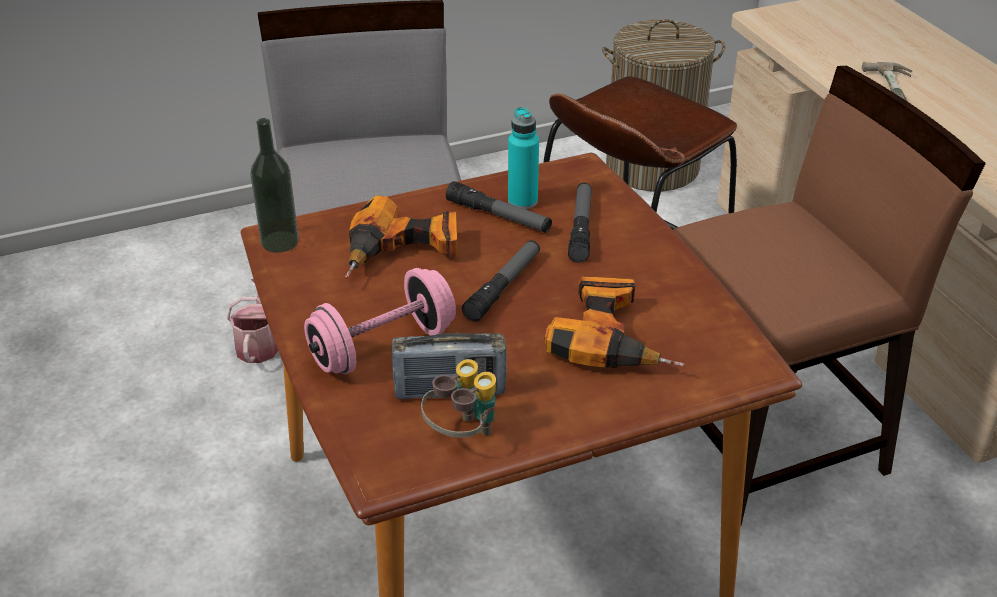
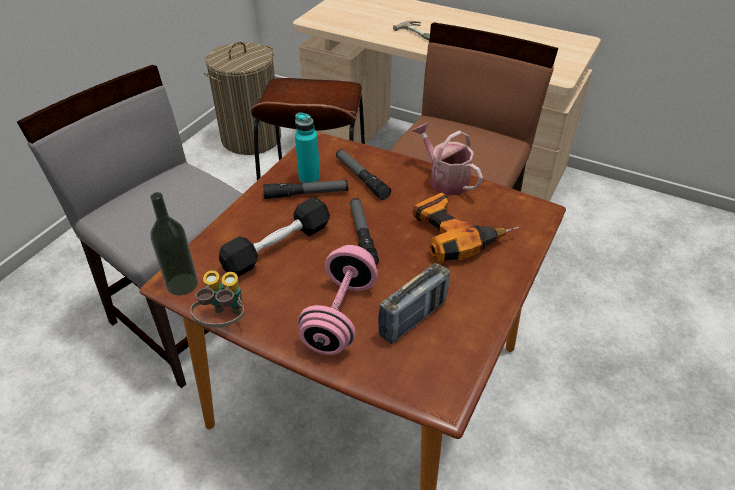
camera: 40 degrees left, 5 degrees up
(258, 343) = (107, 368): watering can -> watering can (444, 179)
(403, 253) = (277, 247): power drill -> black dumbbell
(462, 435) = (453, 341): binoculars -> binoculars (224, 322)

